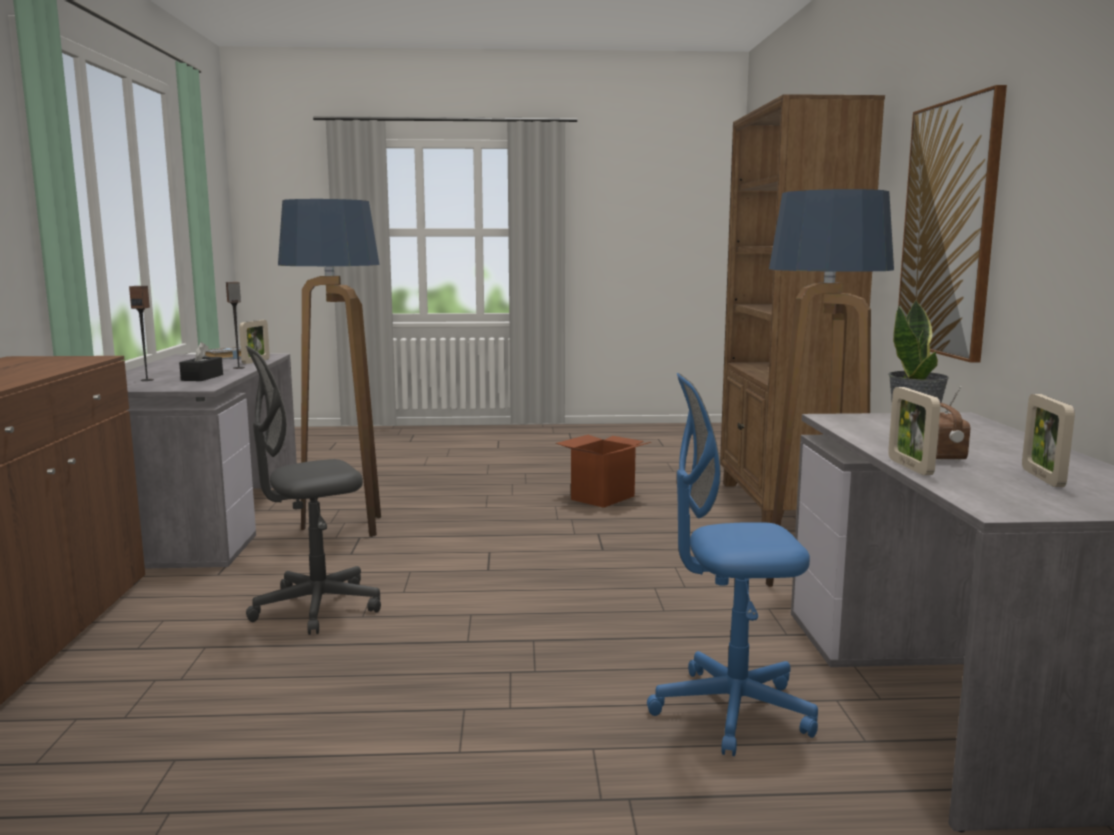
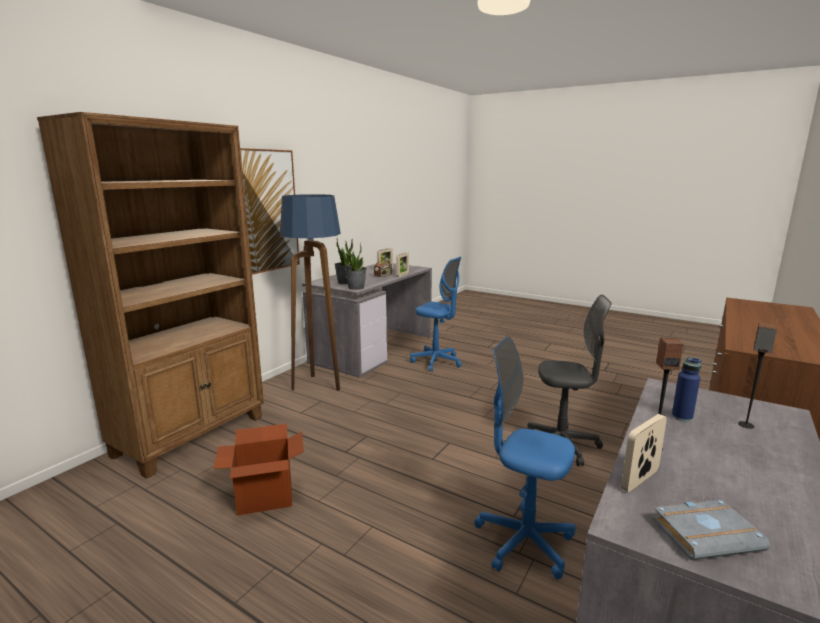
camera: 145 degrees left, 5 degrees up
(202, 377) = (682, 417): black tissue box -> blue bottle
(342, 527) = (524, 542): floor lamp -> blue office chair
(840, 419) = (356, 288): none -> potted plant

